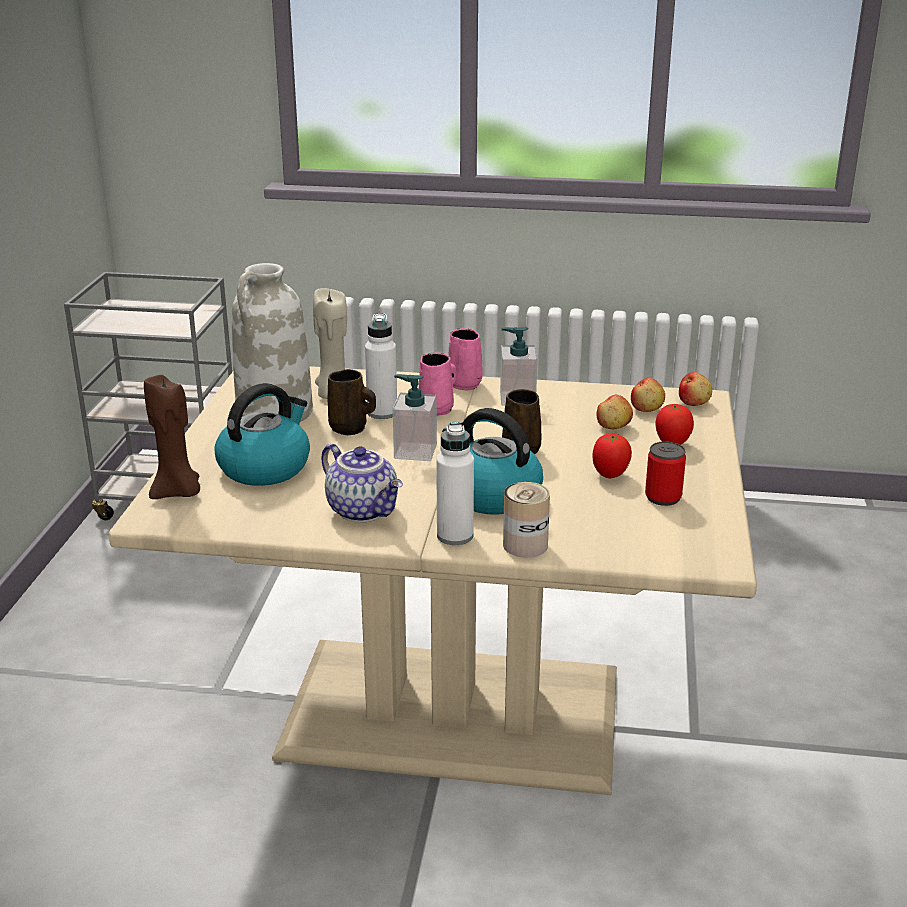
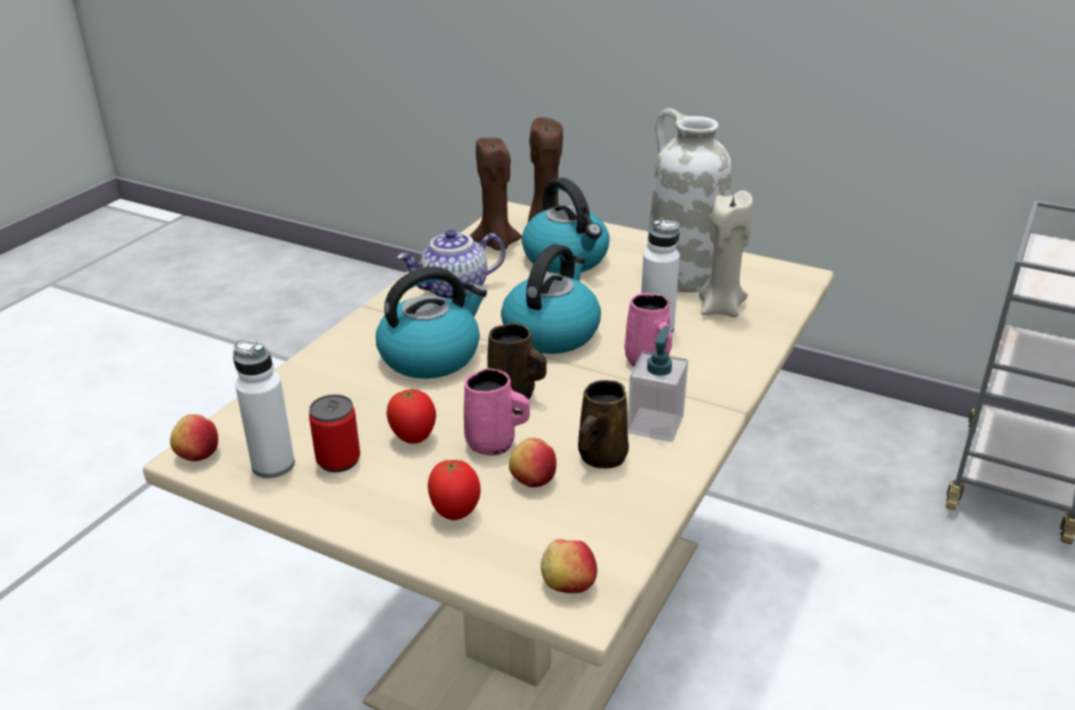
camera: 110 degrees right, 5 degrees up
(244, 510) = (496, 244): none -> brown candle
(350, 429) = (624, 306): brown mug -> brown mug (600, 457)
(415, 451) = (551, 332): soap dispenser -> kettle
(455, 536) = (375, 324): white bottle -> white bottle (273, 465)
(464, 383) = (720, 395): pink mug -> pink mug (493, 444)
(525, 545) = (328, 354): can -> none
(647, 409) = (570, 526): apple -> apple (198, 454)

